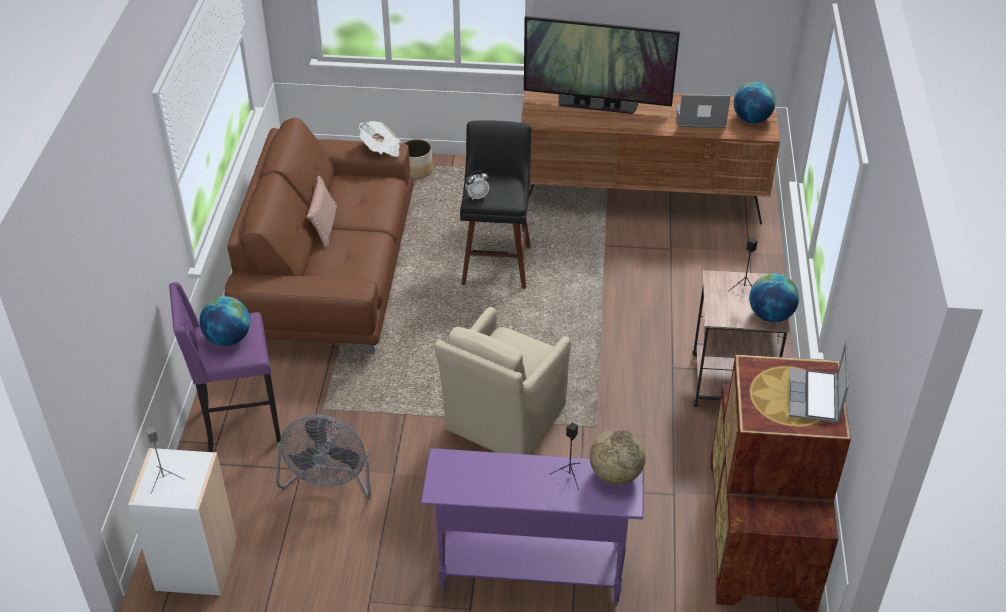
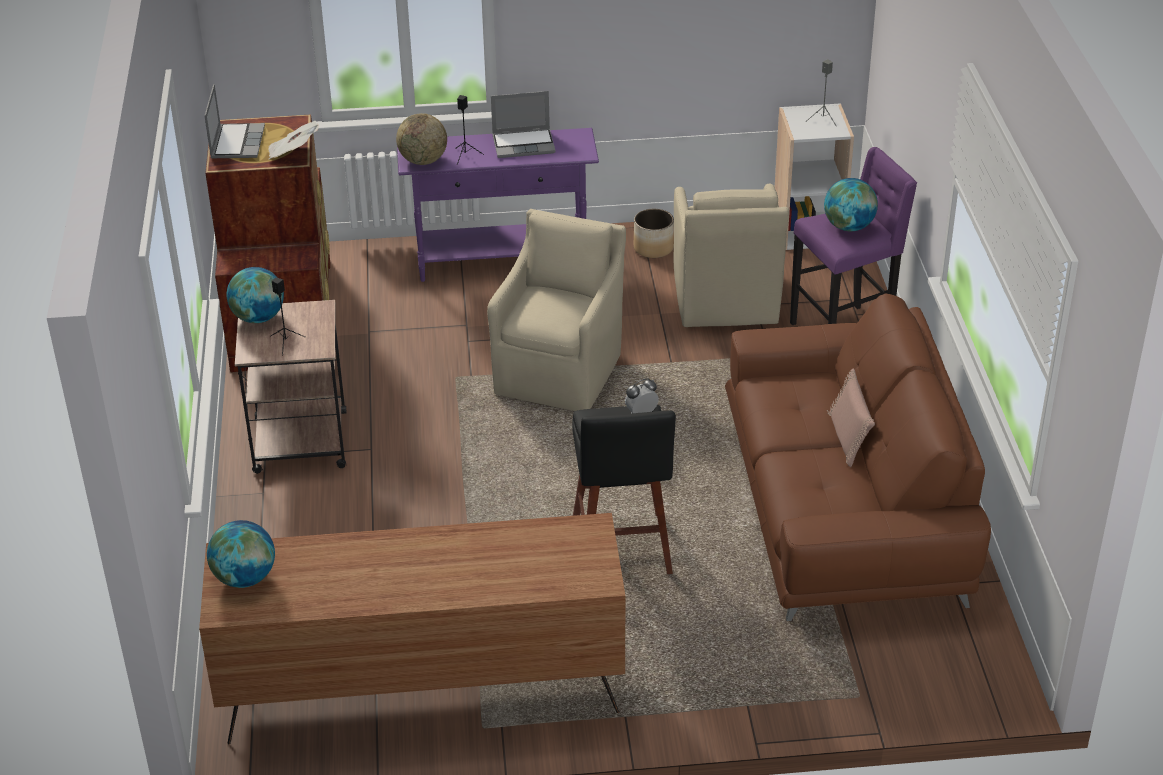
camera: 170 degrees right, 5 degrees down
(326, 479) = (725, 301): grey fan -> beige armchair
(381, 148) = (824, 527): newspaper -> newspaper (293, 153)
(416, 170) = (802, 691): planter -> planter (654, 248)
(597, 105) = (498, 571): television -> none
(699, 118) = (329, 569): laptop -> laptop (524, 144)

